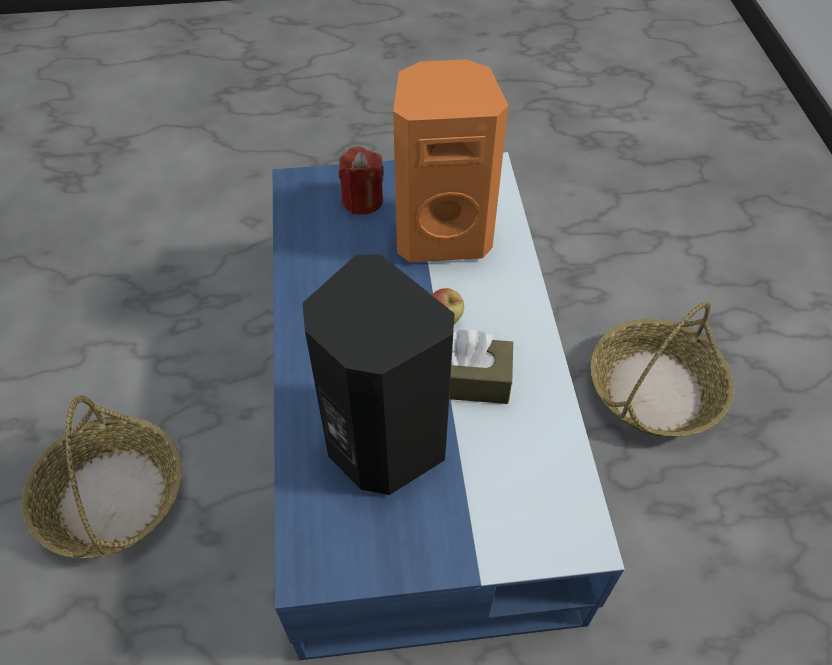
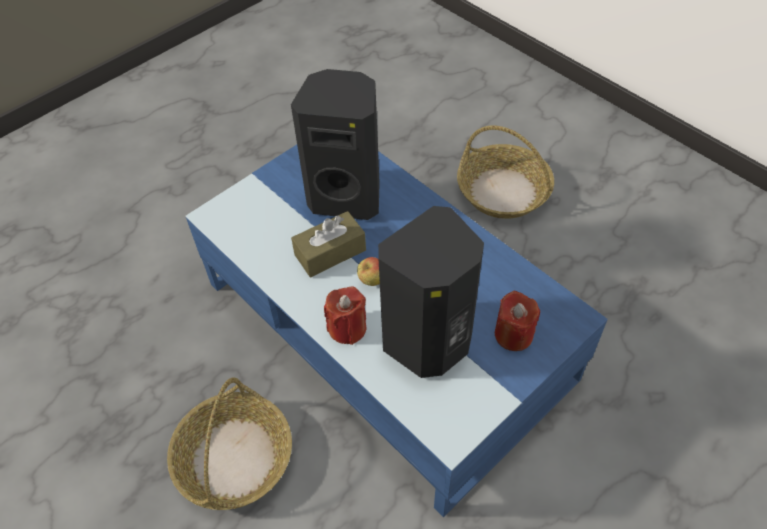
camera: 145 degrees right, 0 degrees up
(442, 234) = (429, 343): orange speaker -> black speaker
(508, 290) = (347, 328): none -> red candle

